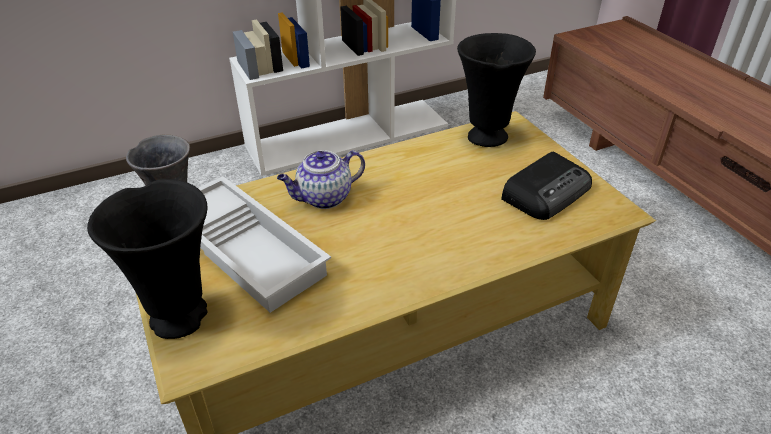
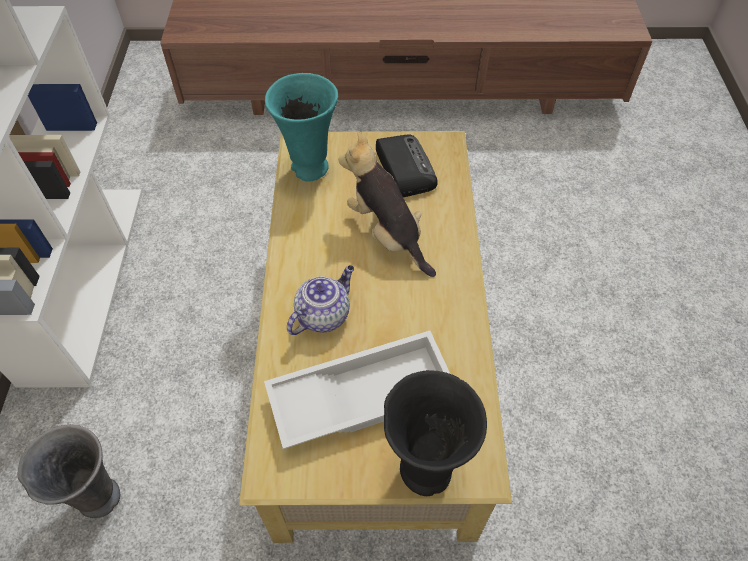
camera: 65 degrees left, 15 degrees up
(323, 198) = (323, 314): teapot -> teapot turned 135 degrees counterclockwise
(448, 207) = (387, 234): none -> plush toy
(485, 137) = (309, 169): black vase -> turquoise vase

